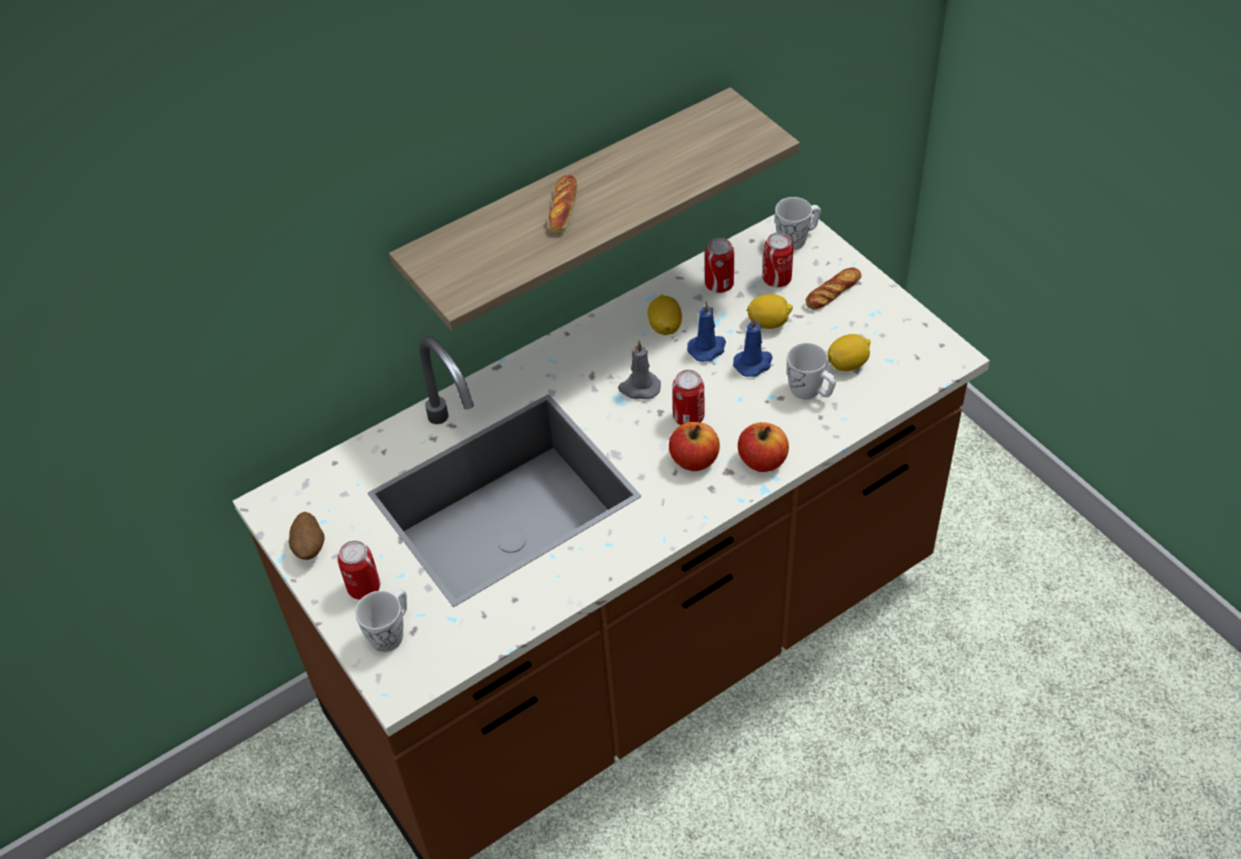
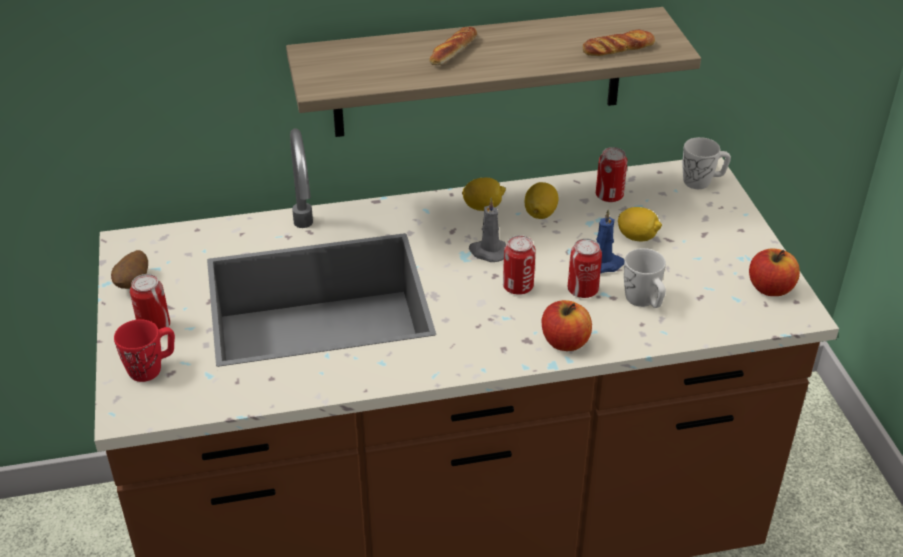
camera: 20 degrees right, 10 degrees down
(391, 632) = (151, 368): white mug -> red mug
(694, 460) = (502, 321): apple -> apple (770, 288)
(707, 348) = (568, 240): blue candle -> none
(777, 279) = (665, 206): can -> can (582, 290)
(832, 292) = (712, 230): bread -> bread (618, 49)
(848, 364) = (693, 290): lemon -> lemon (483, 207)

